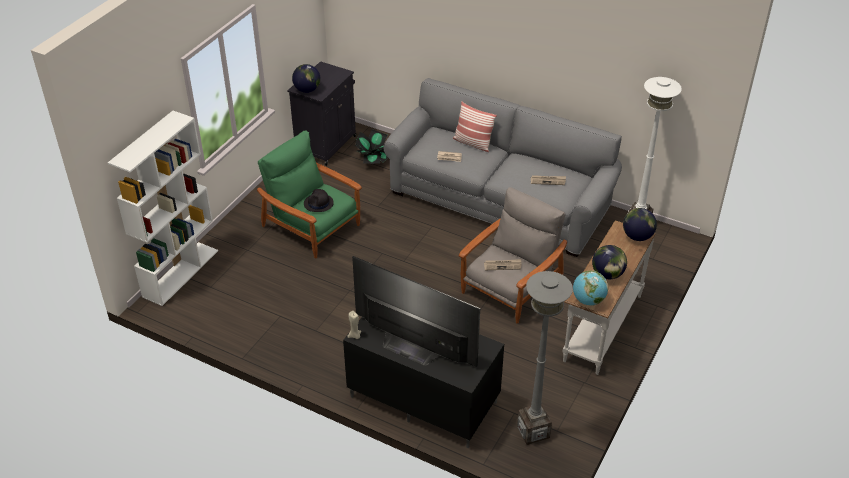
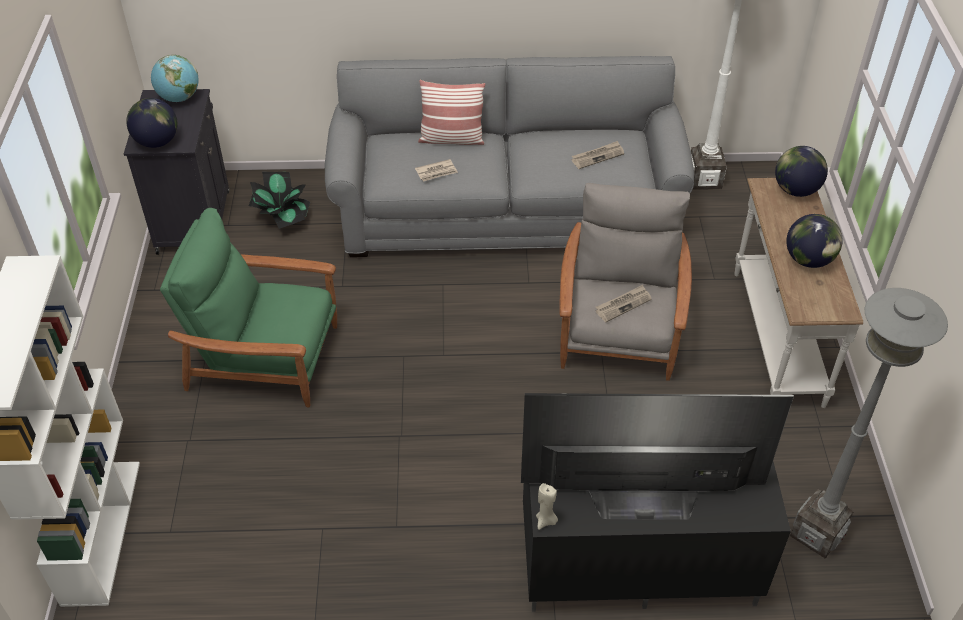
camera: 30 degrees left, 5 degrees up
(318, 203) = (281, 319): black hat -> none
(588, 300) = (819, 309): globe -> globe (179, 98)

